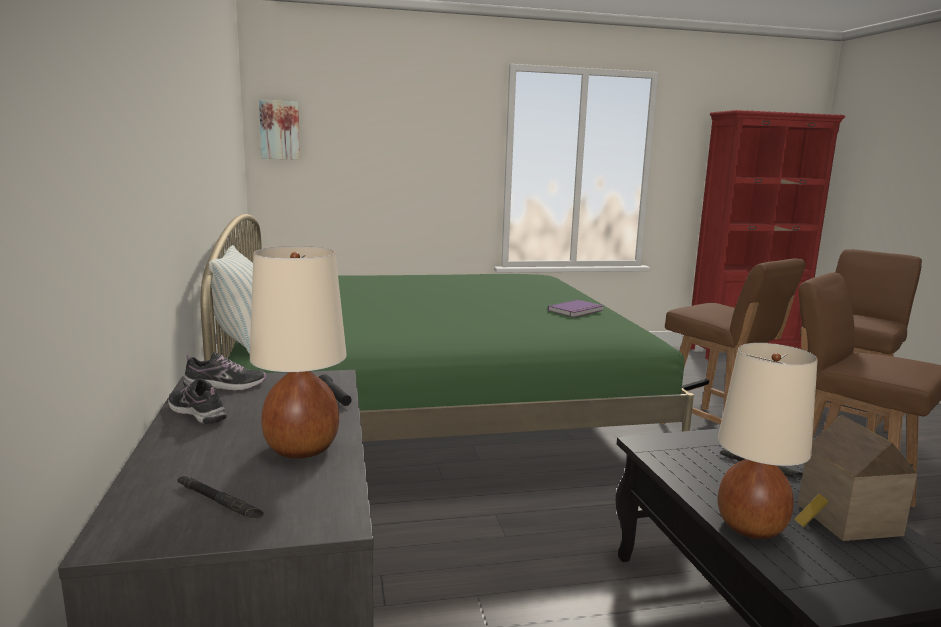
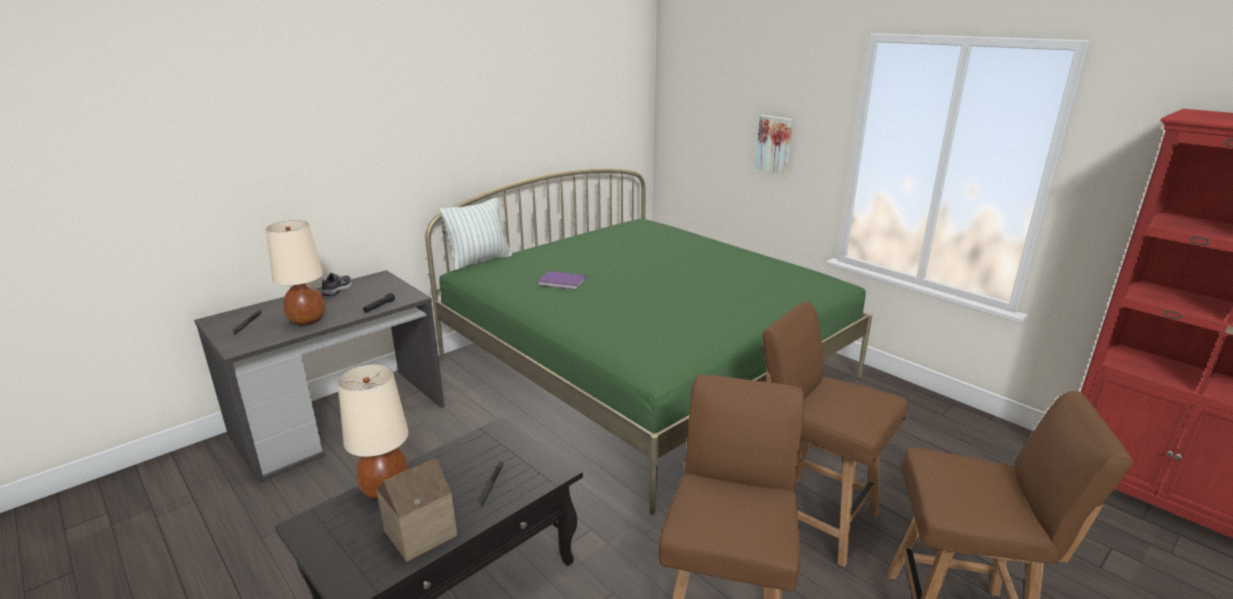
camera: 60 degrees right, 10 degrees up
(225, 386) = (378, 282): shoe -> none
(280, 130) = (675, 96): picture -> picture (774, 144)
(577, 311) = (691, 323): purple book -> purple book (562, 282)
(716, 428) = (814, 516): brown chair -> brown chair turned 105 degrees clockwise

